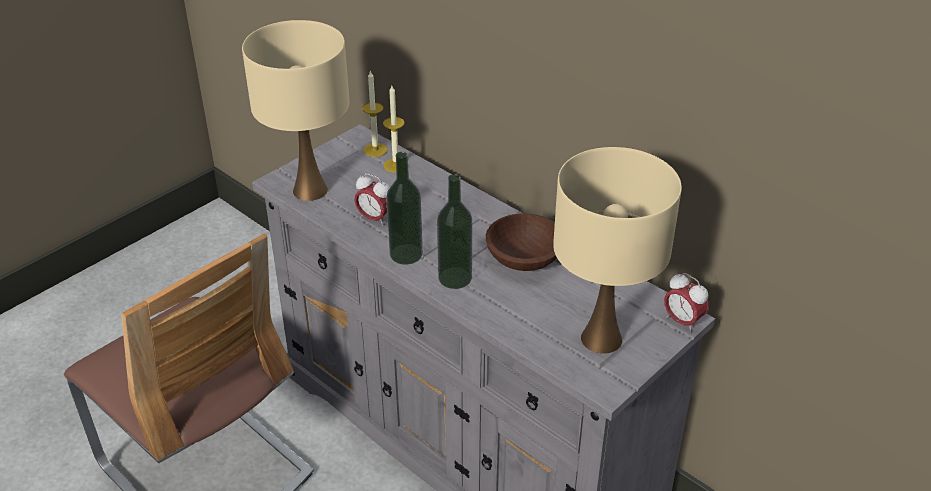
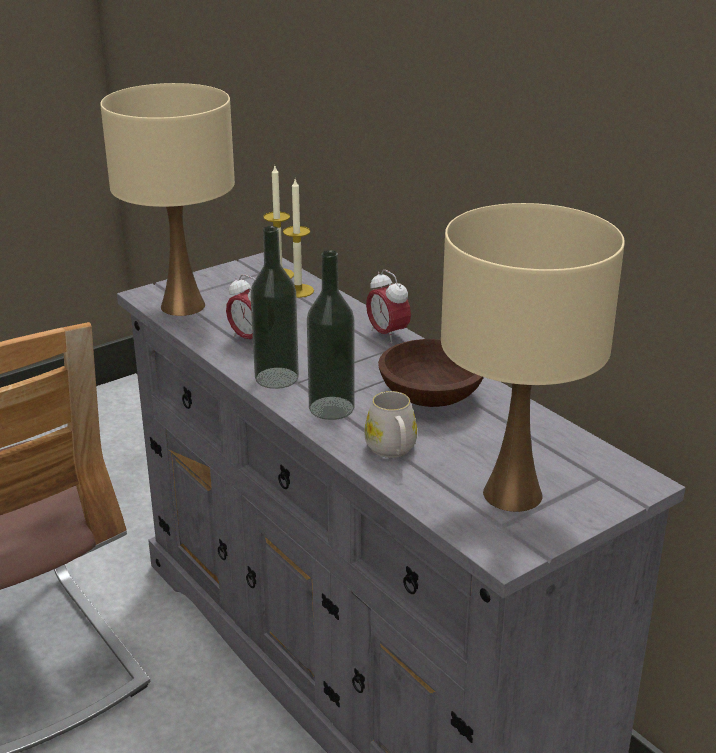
camera: 10 degrees right, 10 degrees down
(509, 311) = (392, 451): none -> white mug
(682, 322) = (636, 486): alarm clock -> alarm clock (387, 335)

